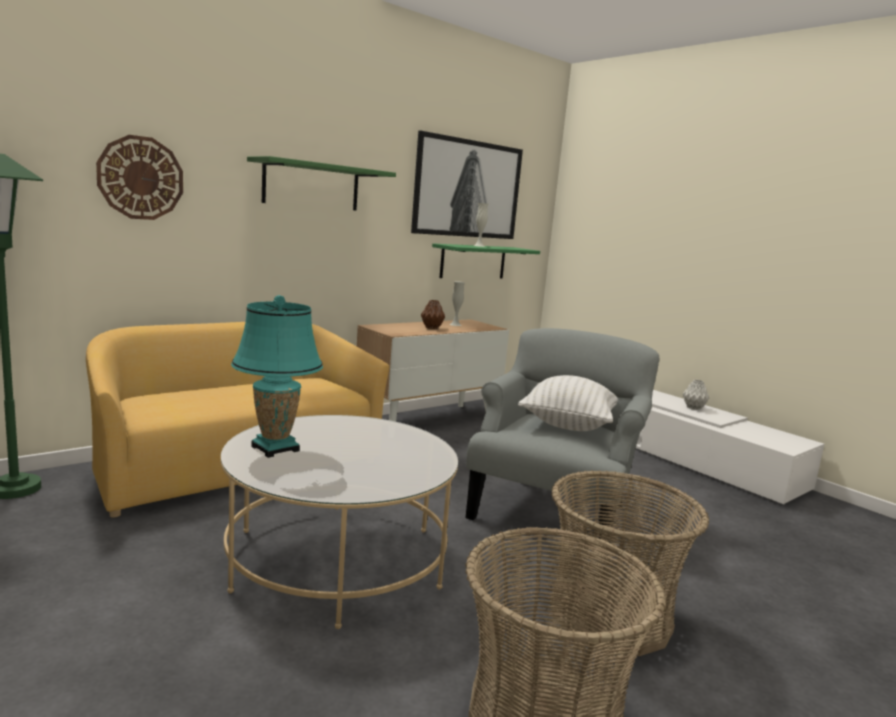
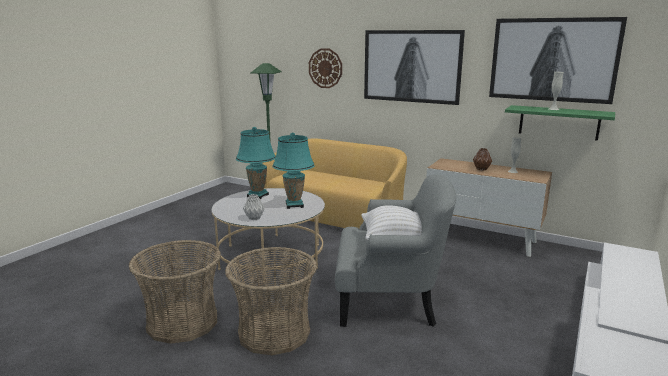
camera: 70 degrees right, 5 degrees up
(311, 186) = (411, 66): green shelf -> picture
(371, 436) = (294, 205): none -> turquoise table lamp
(693, 408) = (634, 307): grey vase -> grey vase (254, 218)

